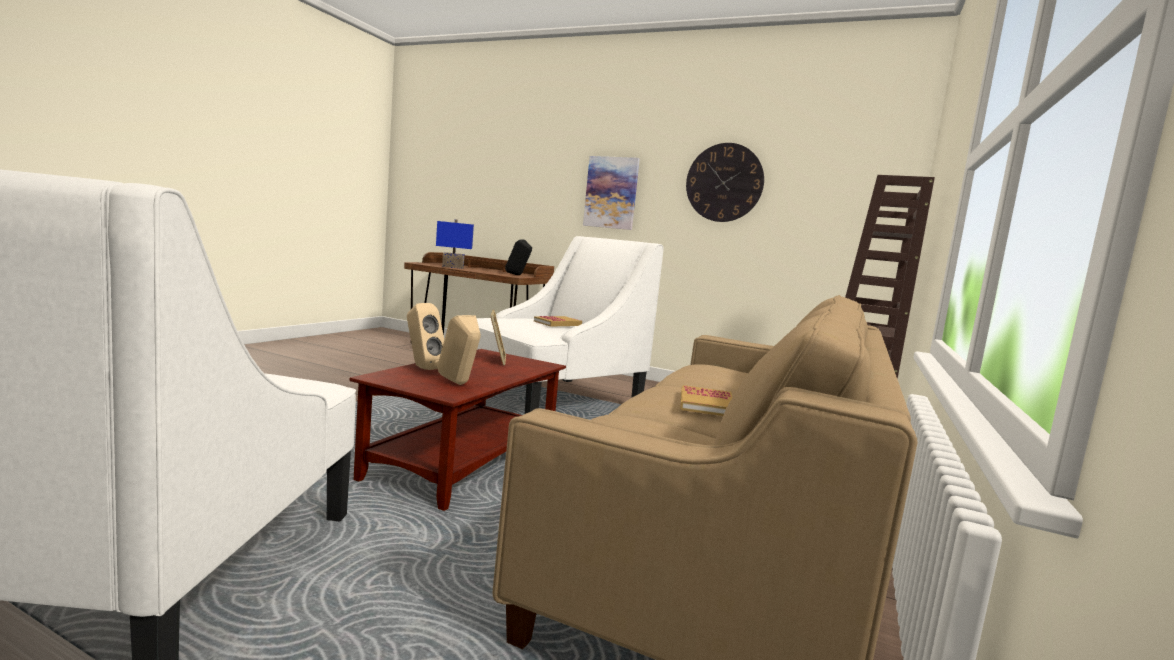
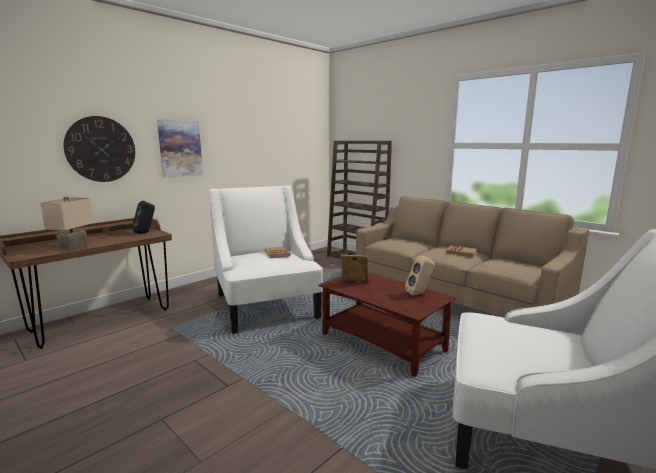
camera: 70 degrees left, 5 degrees up
(422, 368) = (385, 301): beige speaker -> none
(453, 267) = (73, 246): blue table lamp -> beige table lamp
(724, 182) = (252, 136): wall clock -> wall clock (101, 149)

